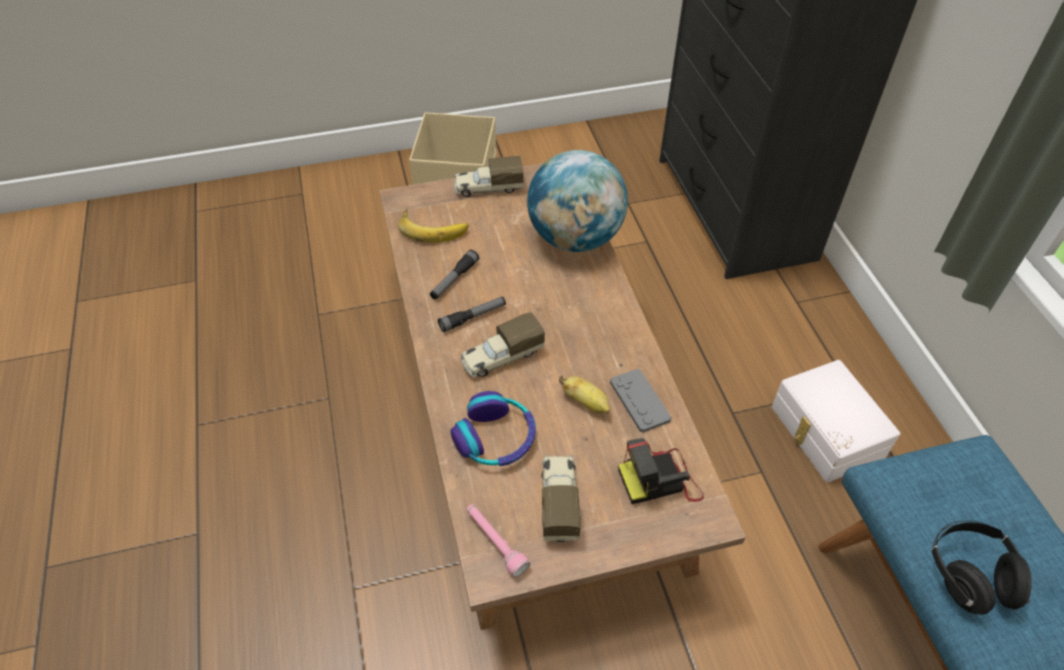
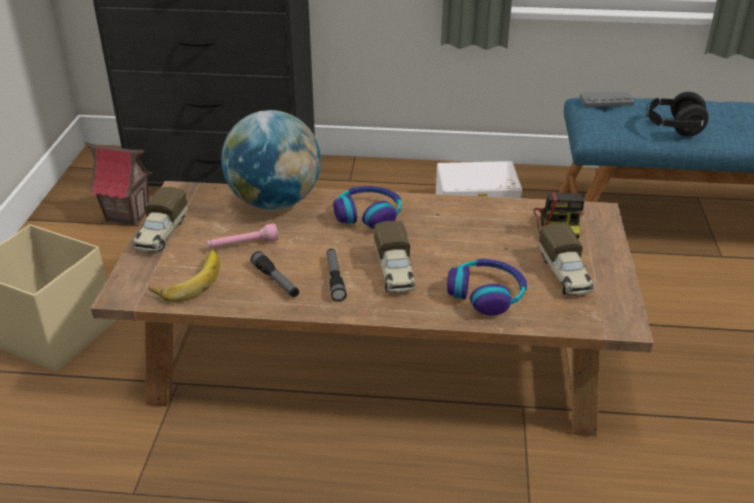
camera: 70 degrees left, 15 degrees down
(495, 542) = (595, 316): pink flashlight -> pink flashlight (243, 245)
(559, 502) = (565, 275): toy truck -> toy truck turned 120 degrees counterclockwise
(586, 403) = (469, 239): banana -> none
(589, 310) = (368, 215): none -> headphones
(630, 171) = (127, 214): none -> toy house
(639, 401) = (479, 214): grey game controller -> grey game controller (606, 100)

